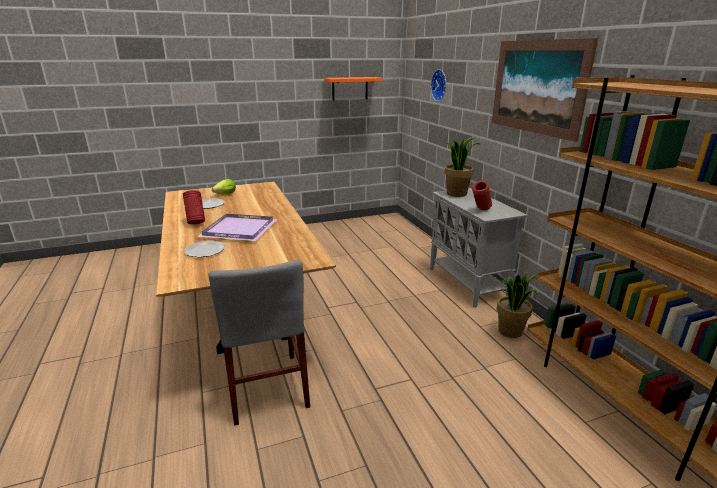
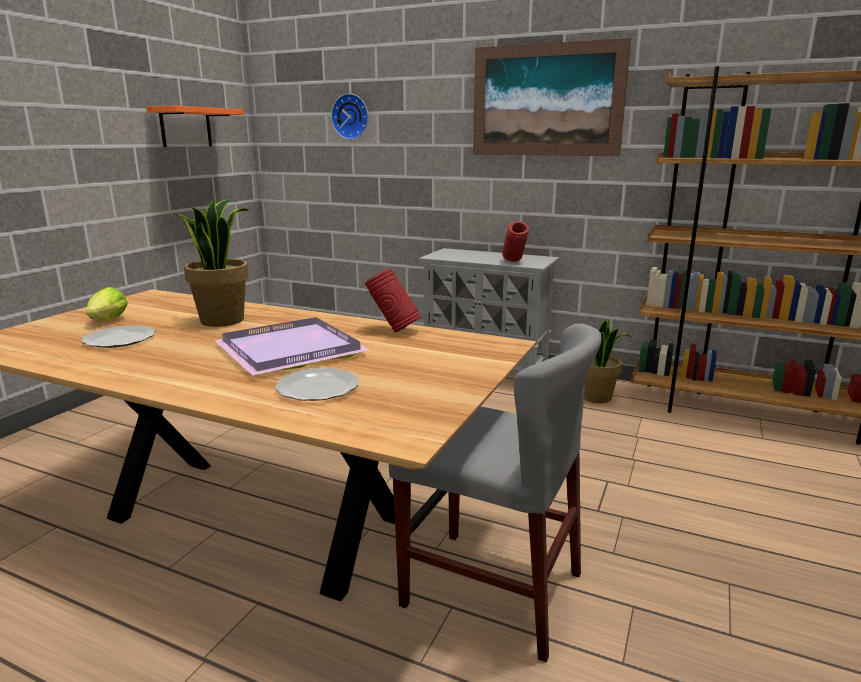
camera: 45 degrees left, 5 degrees down
(196, 223) = (176, 365): red vase -> red vase (393, 330)
(456, 193) = (449, 254): potted plant -> potted plant (222, 320)

